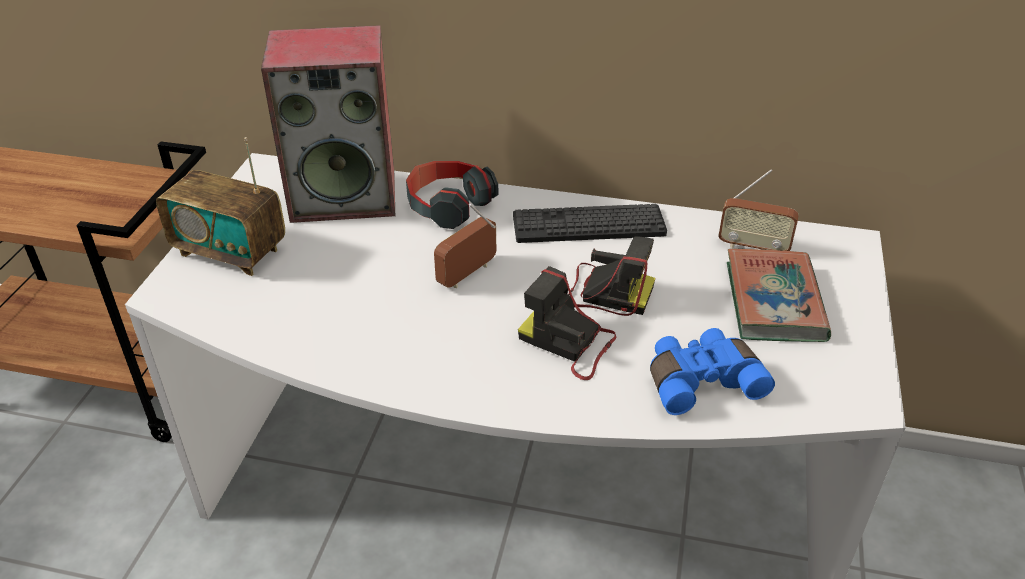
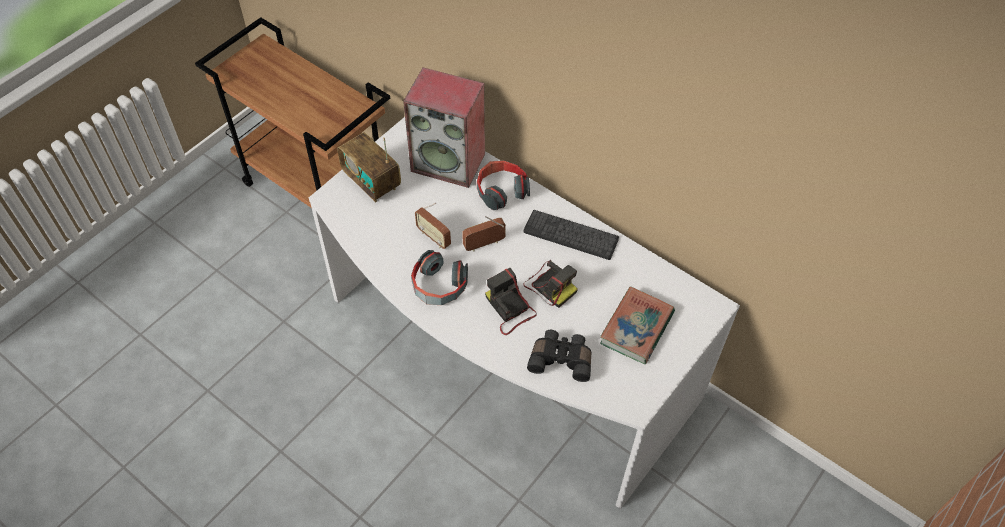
camera: 25 degrees right, 15 degrees up
(430, 351) = (438, 286): none -> headphones
(701, 380) = (561, 359): blue binoculars -> black binoculars
(753, 247) = (654, 287): radio -> radio (434, 237)

